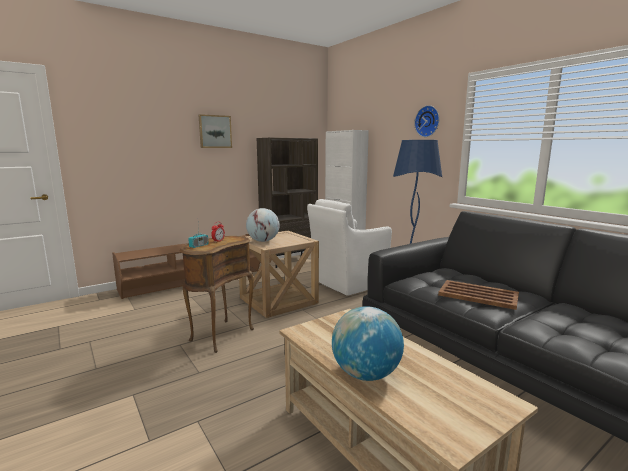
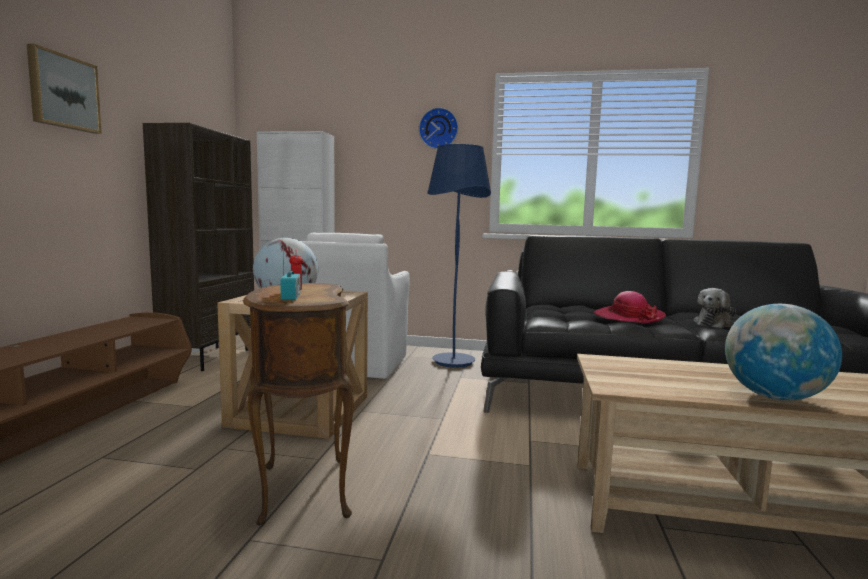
camera: 45 degrees left, 5 degrees down
(477, 295) = (628, 317): brown tray -> hat
(549, 320) = (713, 324): none -> plush toy

